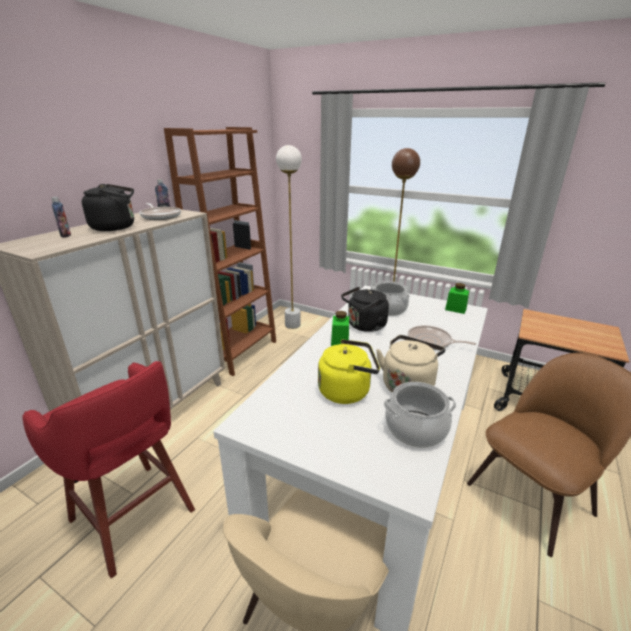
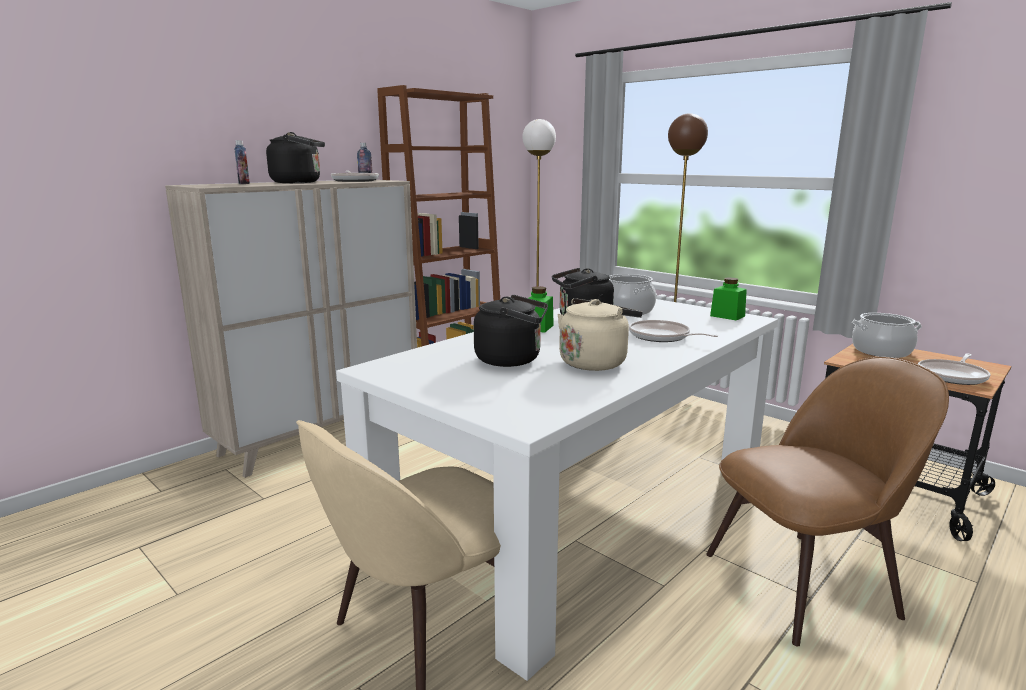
camera: 15 degrees right, 10 degrees down
(134, 517) = (256, 518): red stool -> none
(347, 391) = (512, 360): yellow kettle -> black kettle
(415, 428) = (572, 390): cooking pot -> cooking pot (881, 351)
(597, 343) = (953, 376): none -> frying pan

